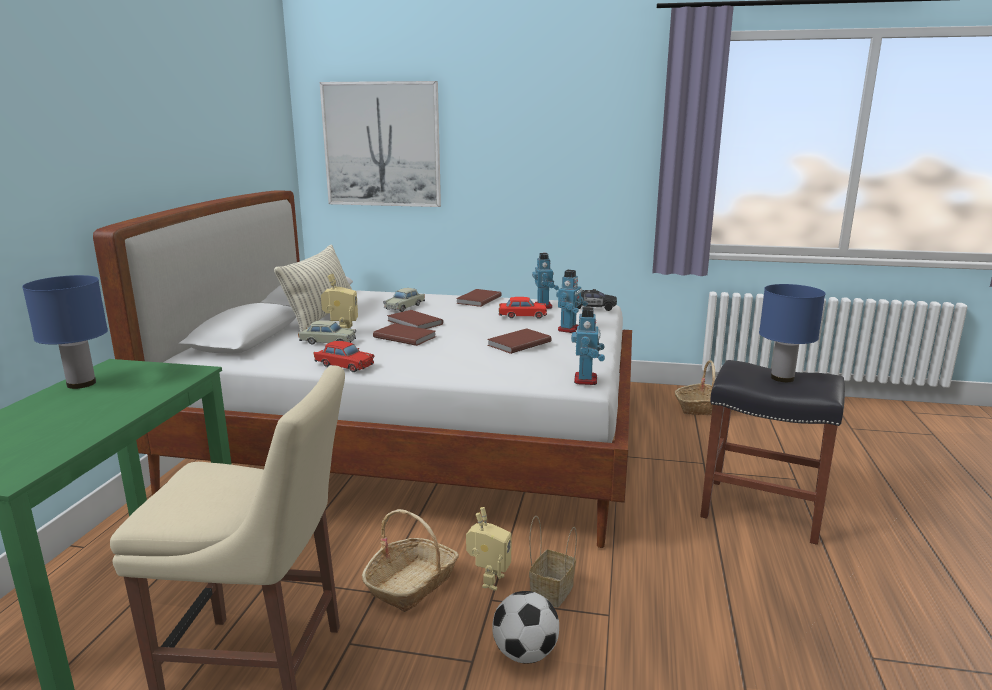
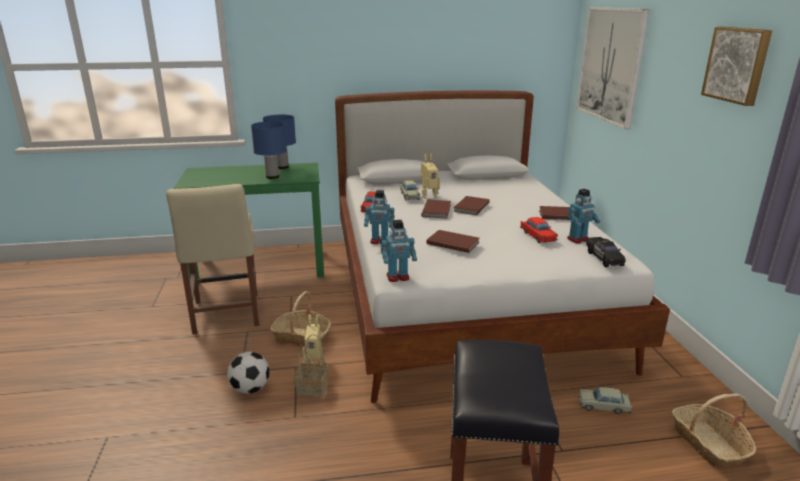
camera: 70 degrees right, 5 degrees up
(322, 317) = (456, 184): pillow -> none
(405, 307) = (507, 198): beige toy car -> beige toy car (604, 406)
(569, 329) = (521, 257): toy robot -> toy robot (380, 241)
(580, 123) = (737, 65): none -> picture
(783, 378) = (499, 376): blue table lamp -> blue table lamp (272, 177)

